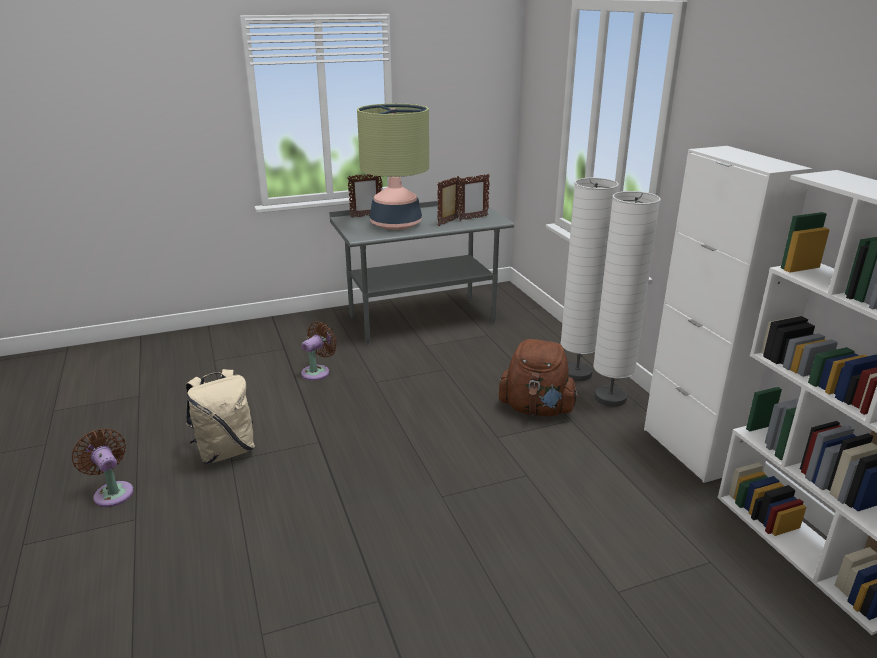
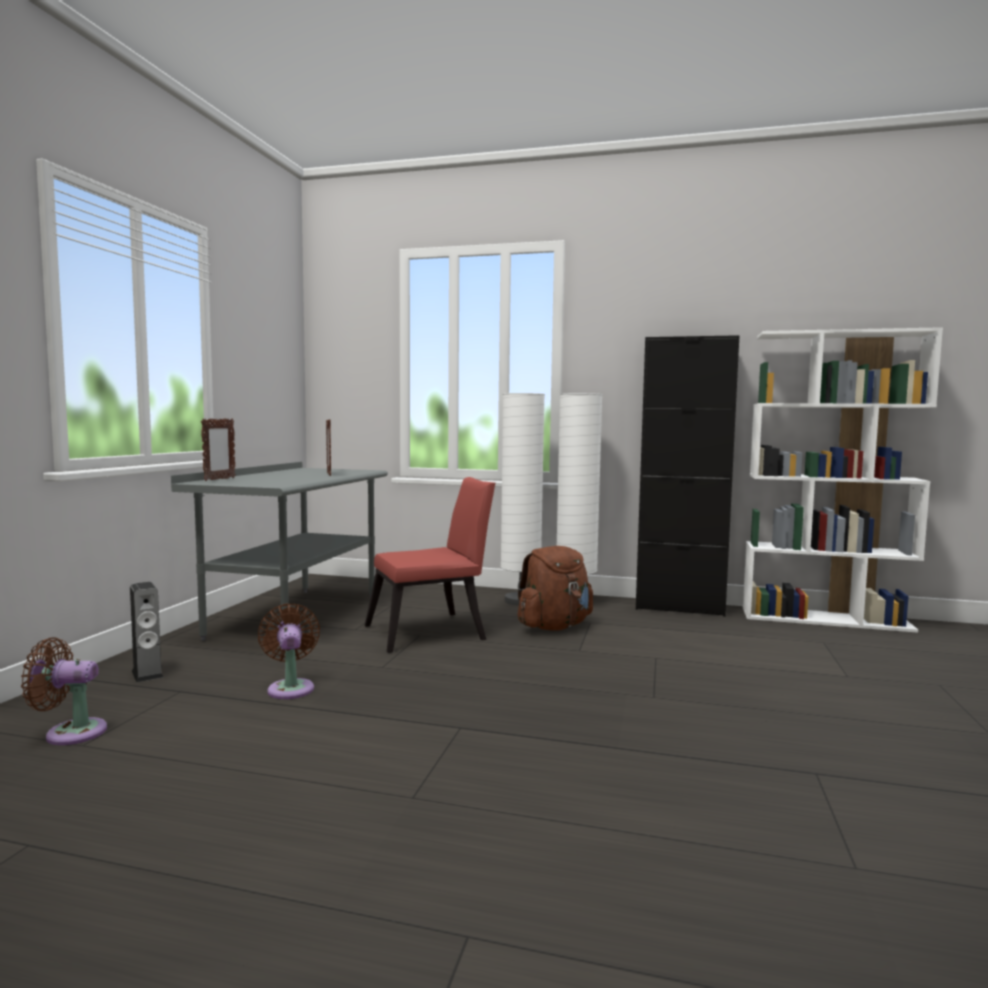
camera: 55 degrees left, 20 degrees down
(112, 492) = (337, 951): brown fan -> brown fan (70, 732)
(225, 451) = (381, 796): beige backpack -> none
(294, 330) = (147, 674): none -> speaker
(396, 224) = (281, 479): table lamp -> none
(456, 371) = (432, 632): none -> red chair
(473, 218) = (342, 471): picture frame -> none
(689, 450) = (679, 608): white cabinet -> black cabinet

